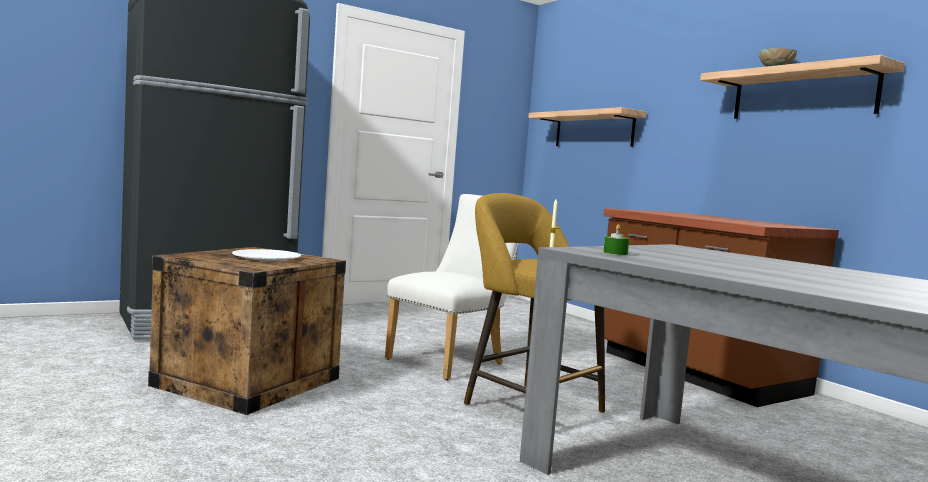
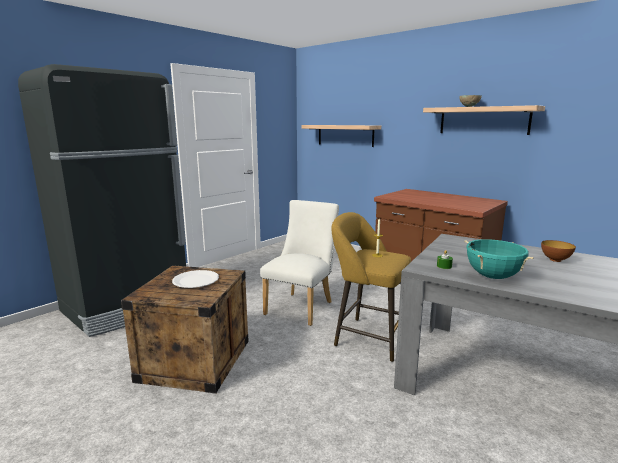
camera: 15 degrees left, 10 degrees up
(681, 264) = (493, 277): none -> turquoise cooking pot
(833, 272) = (555, 260): none -> bowl

